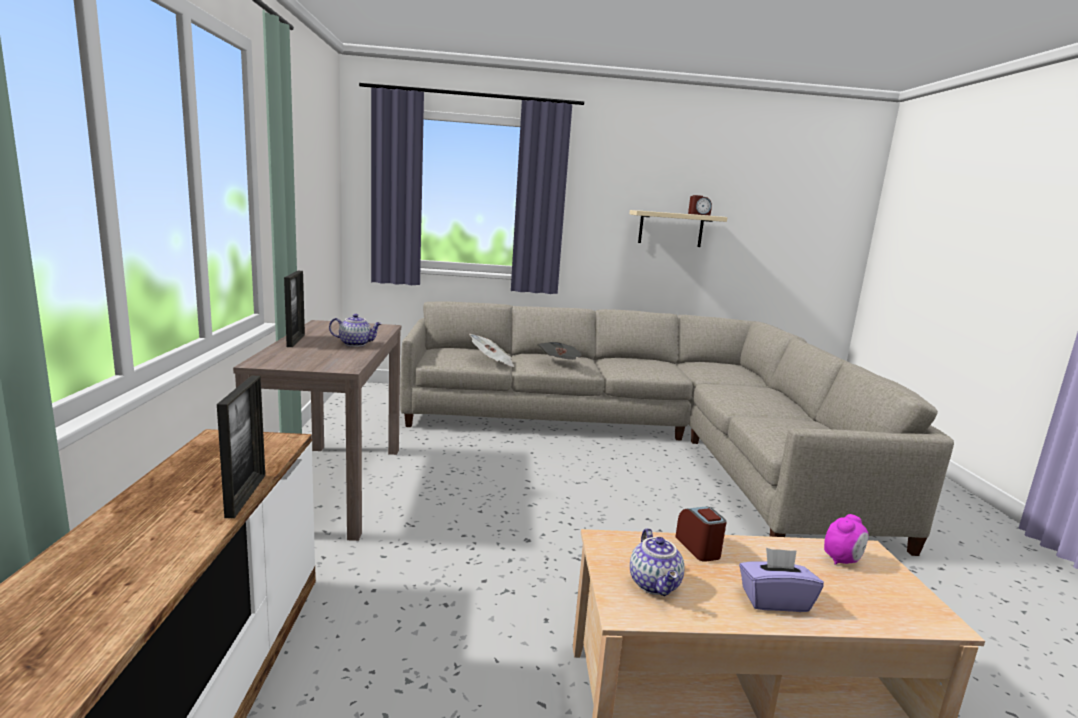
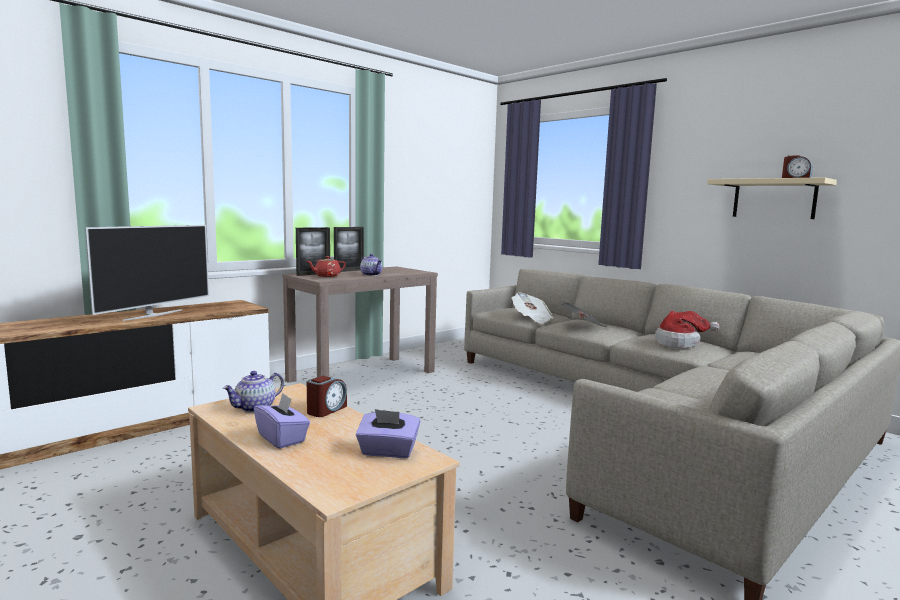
camera: 50 degrees right, 5 degrees down
(181, 514) = (153, 315): none -> television
(246, 495) = (183, 316): picture frame -> picture frame (313, 274)
(314, 358) = (326, 276): none -> red teapot
(653, 366) = (680, 343): none -> hat
(842, 560) = (388, 451): alarm clock -> purple tissue box

